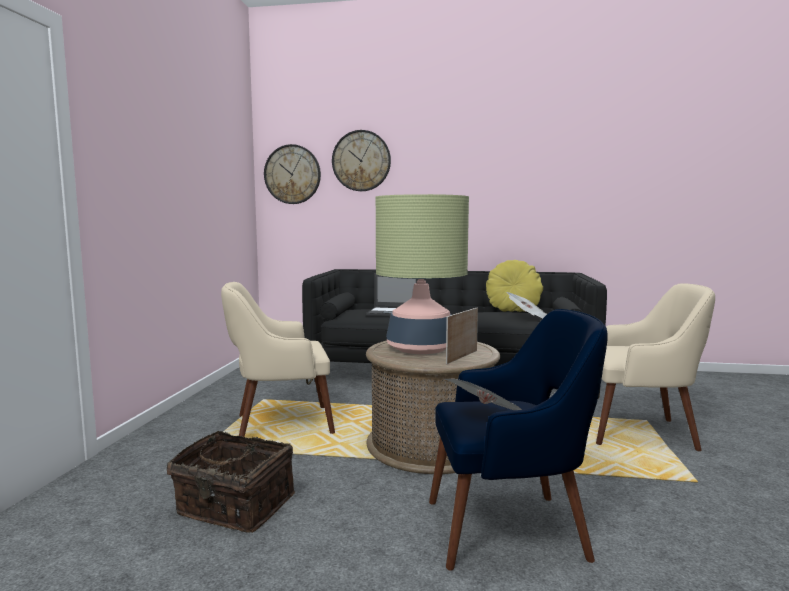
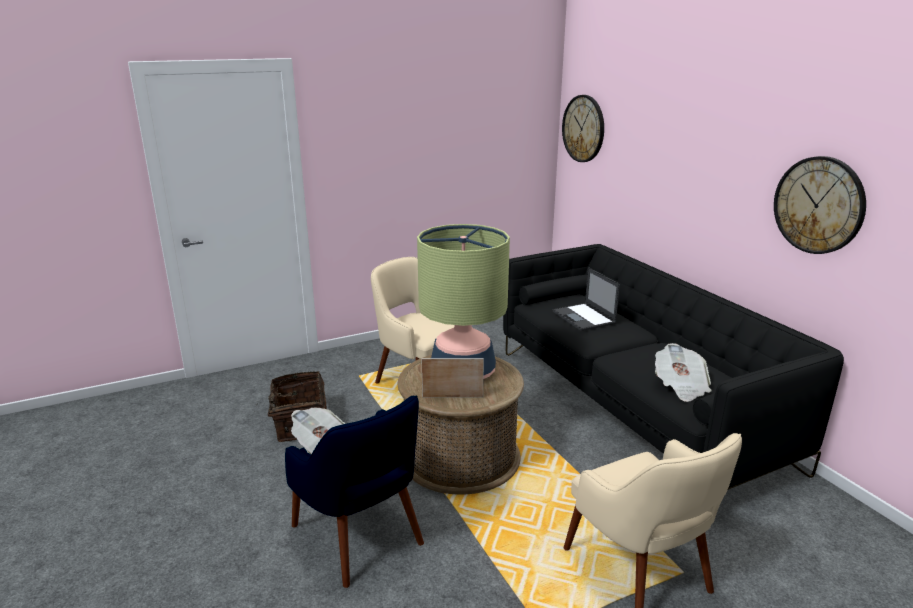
camera: 55 degrees right, 15 degrees up
(361, 161) = (637, 125): wall clock -> wall clock (818, 205)
(513, 311) = (716, 367): yellow pillow -> none

